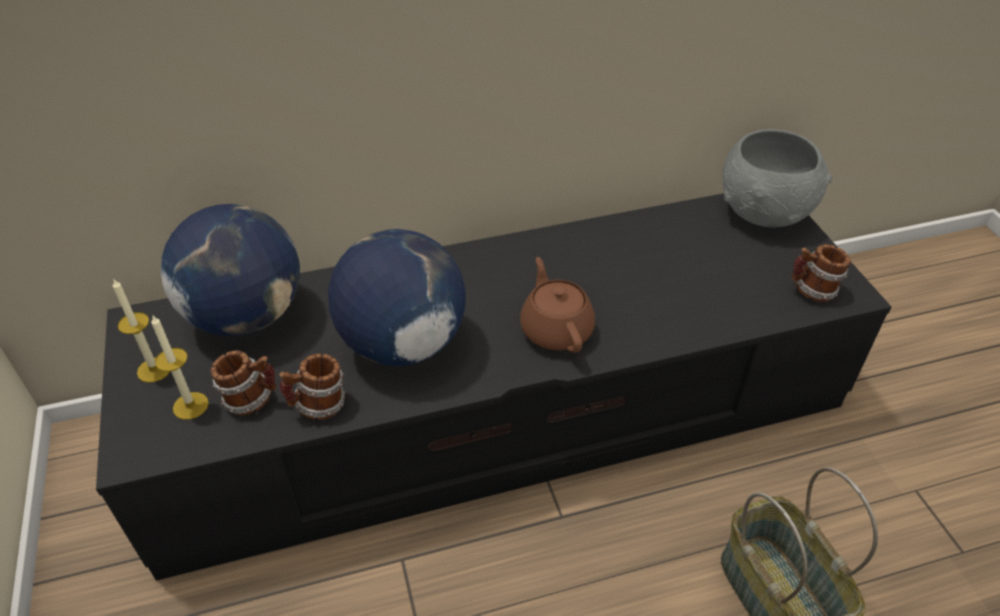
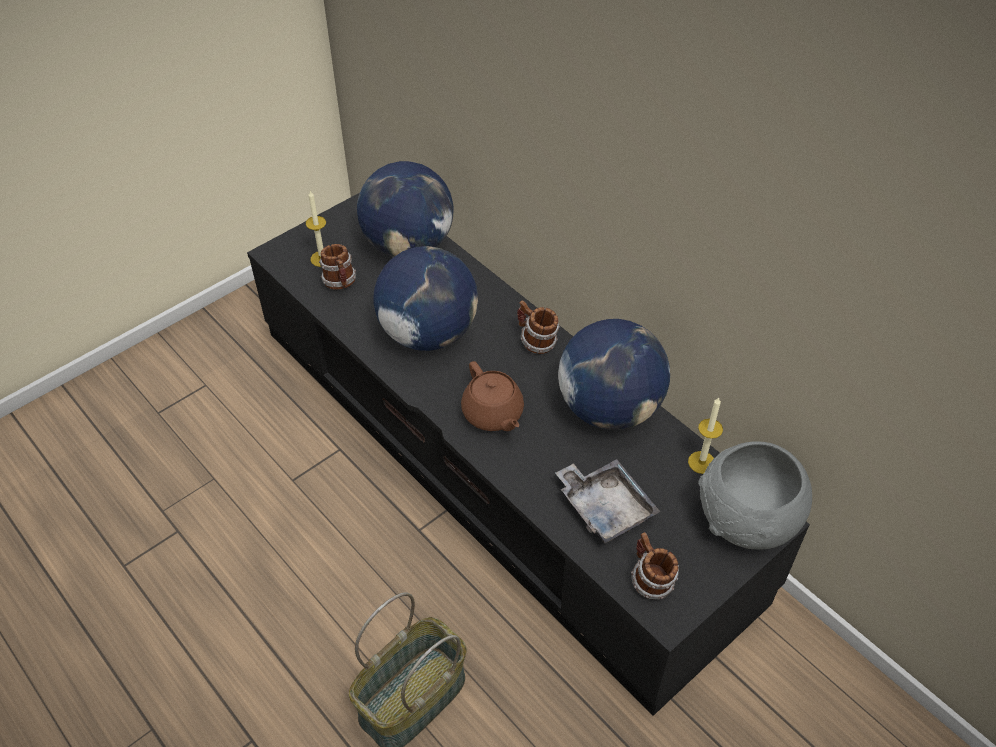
camera: 65 degrees right, 5 degrees up
(154, 369) = (341, 228): candle -> candle (701, 462)
(318, 406) = (351, 316): mug -> mug (536, 342)
(556, 329) = (493, 414): brown teapot -> brown teapot turned 105 degrees clockwise
(596, 246) = (609, 408): none -> globe
(716, 290) = (605, 507): none -> grey tray

